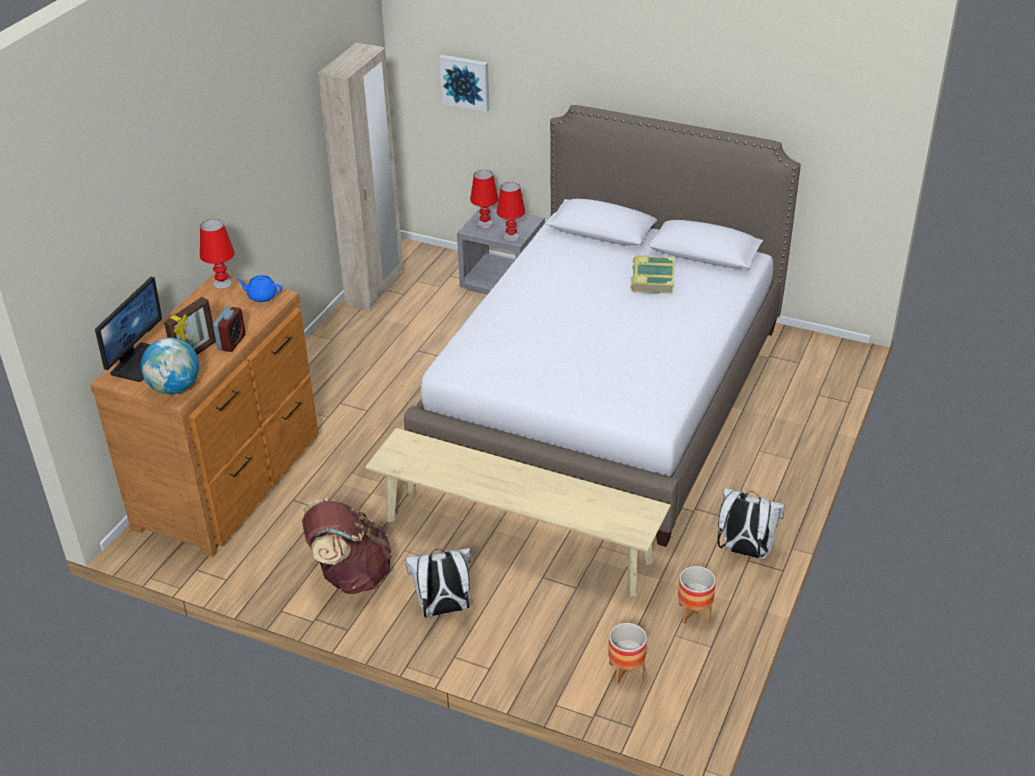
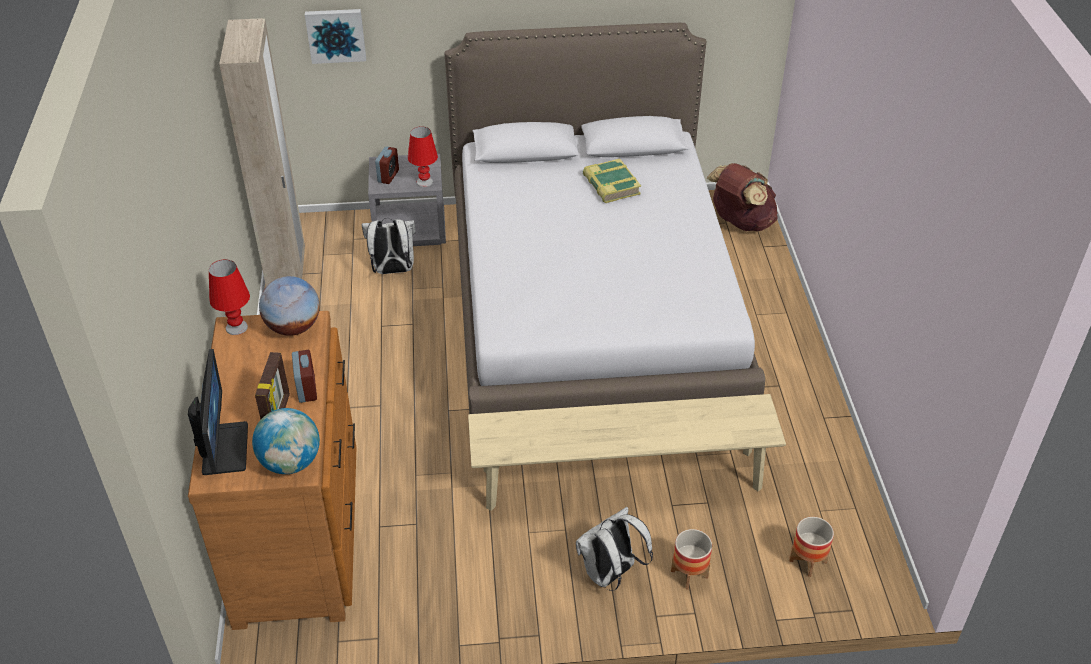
camera: 30 degrees left, 5 degrees up
(262, 296) = (293, 327): blue teapot -> globe
(350, 575) = (498, 579): brown backpack -> brown backpack (740, 223)
(485, 223) = (388, 176): red table lamp -> alarm clock
(694, 613) = (819, 483): planter -> planter (689, 574)
(744, 551) = (814, 410): white backpack -> white backpack (392, 270)

